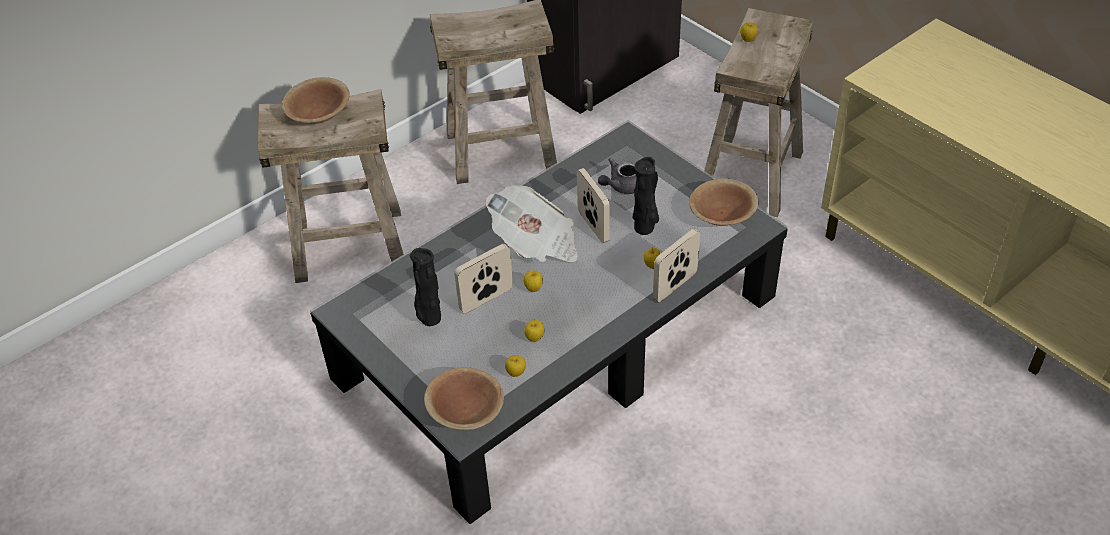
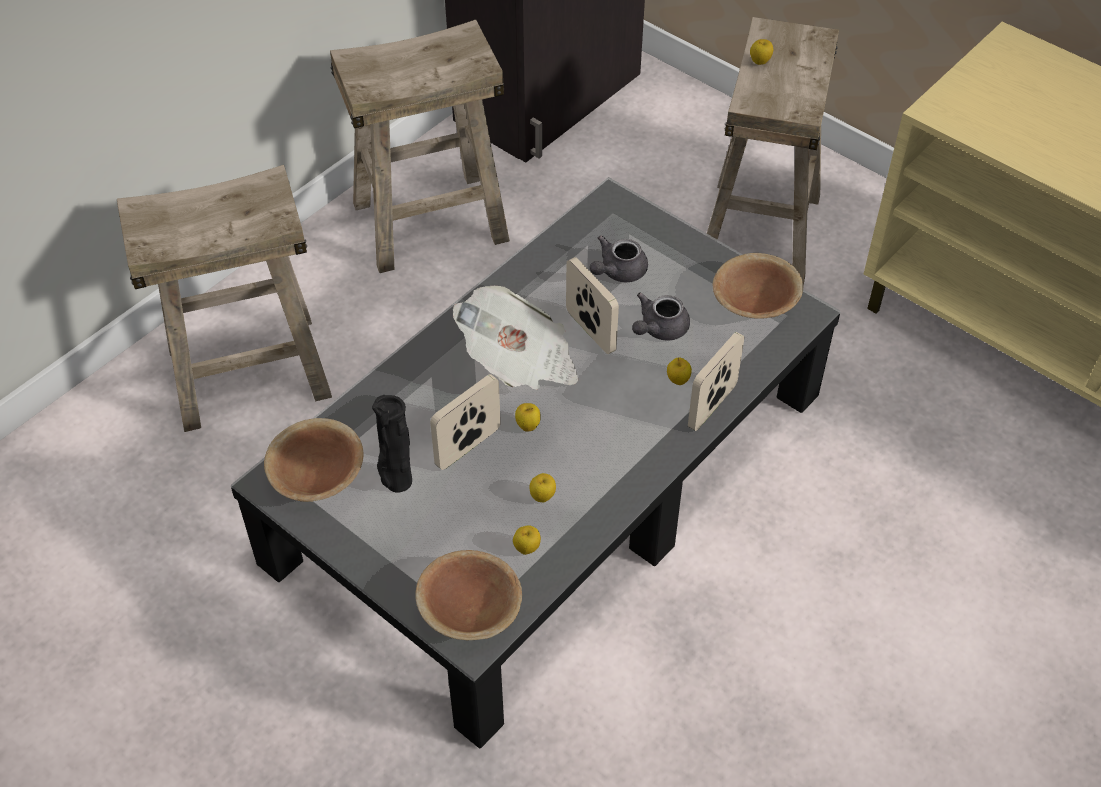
camera: 10 degrees left, 5 degrees up
(319, 115) = (204, 208): brown bowl -> brown bowl (317, 475)
(645, 229) = (659, 329): black vase -> grey teapot

